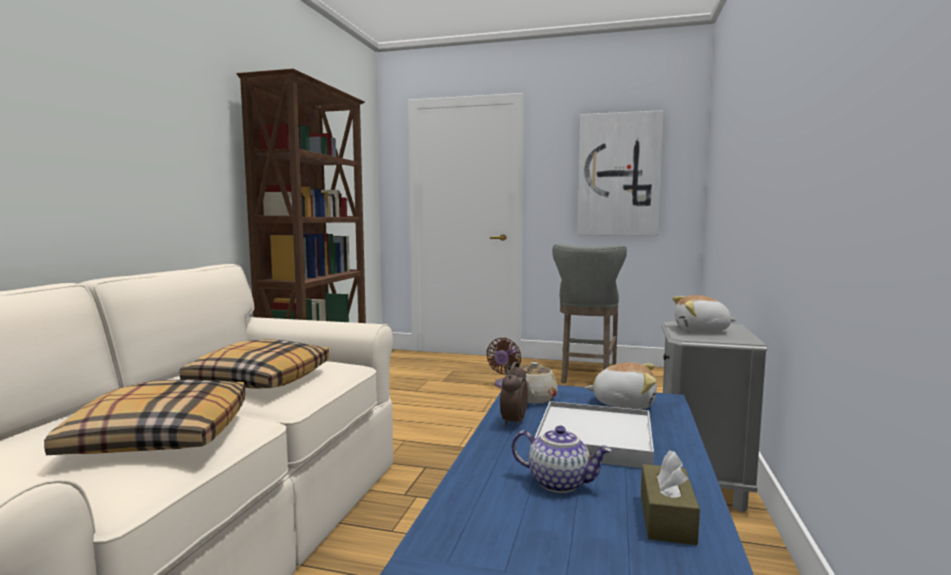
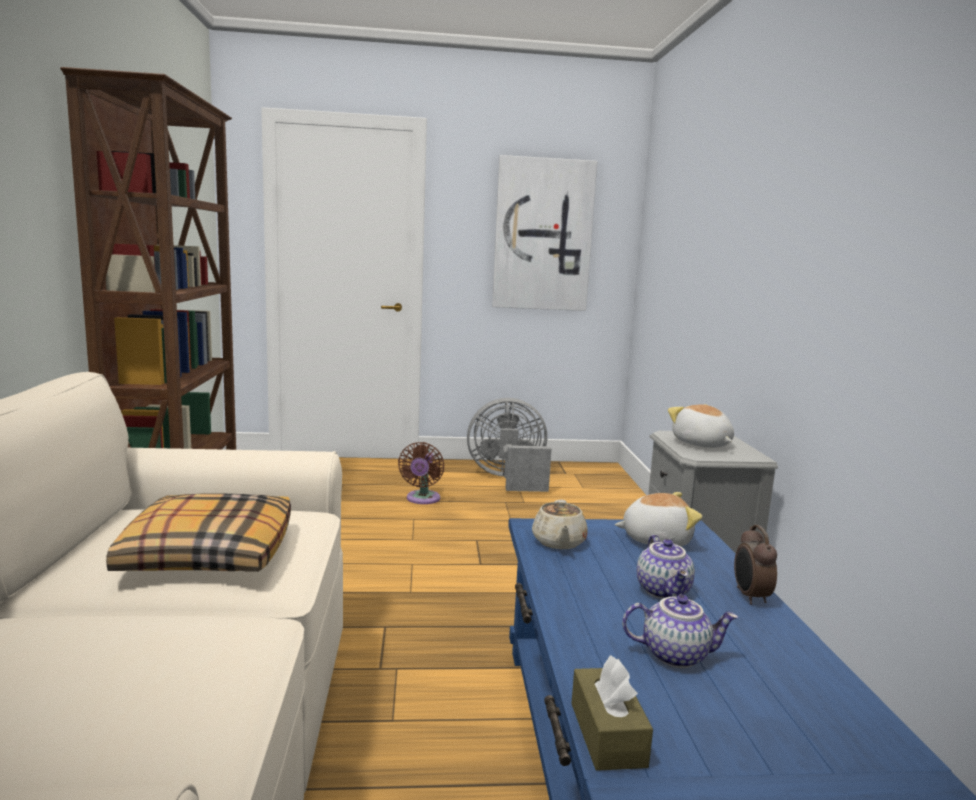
camera: 20 degrees left, 5 degrees up
(159, 436) = (156, 670): pillow -> none
(513, 422) = (564, 579): alarm clock -> alarm clock (750, 596)
(586, 375) = (509, 479): grey stool -> grey fan
(595, 439) = (664, 591): white tray -> teapot
(667, 518) = (801, 681): brown tissue box -> brown tissue box (607, 734)
(702, 330) = (701, 444): plush toy -> plush toy turned 75 degrees clockwise

